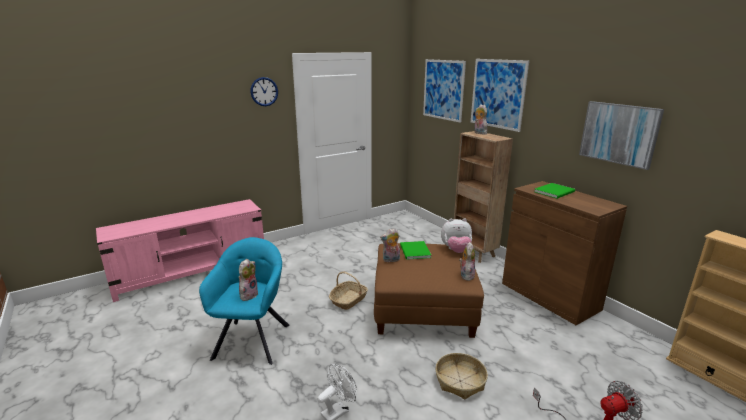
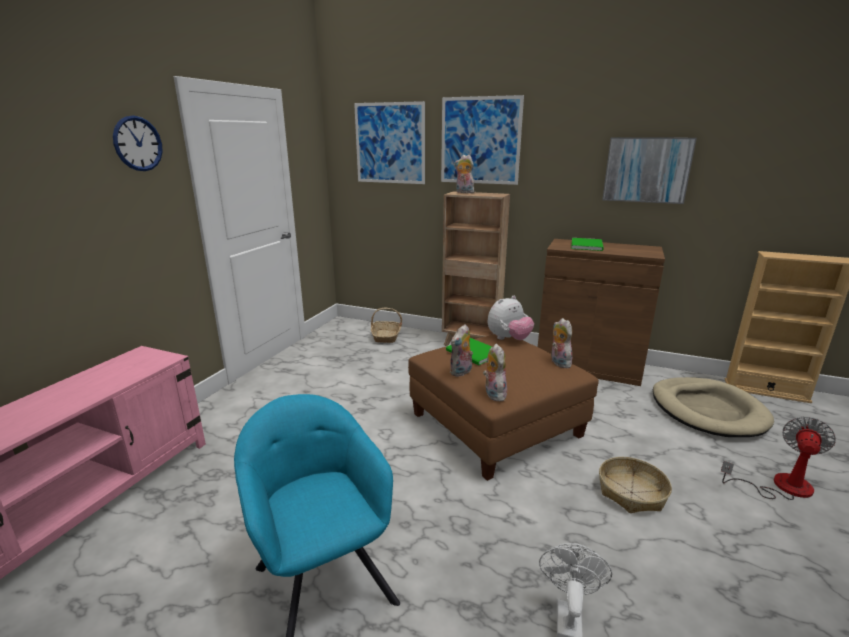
camera: 35 degrees left, 0 degrees up
(248, 294) = (329, 502): plush toy -> plush toy (493, 394)
(348, 300) = (399, 452): basket -> basket (386, 336)
(613, 364) = (707, 410): none -> beige dog bed

